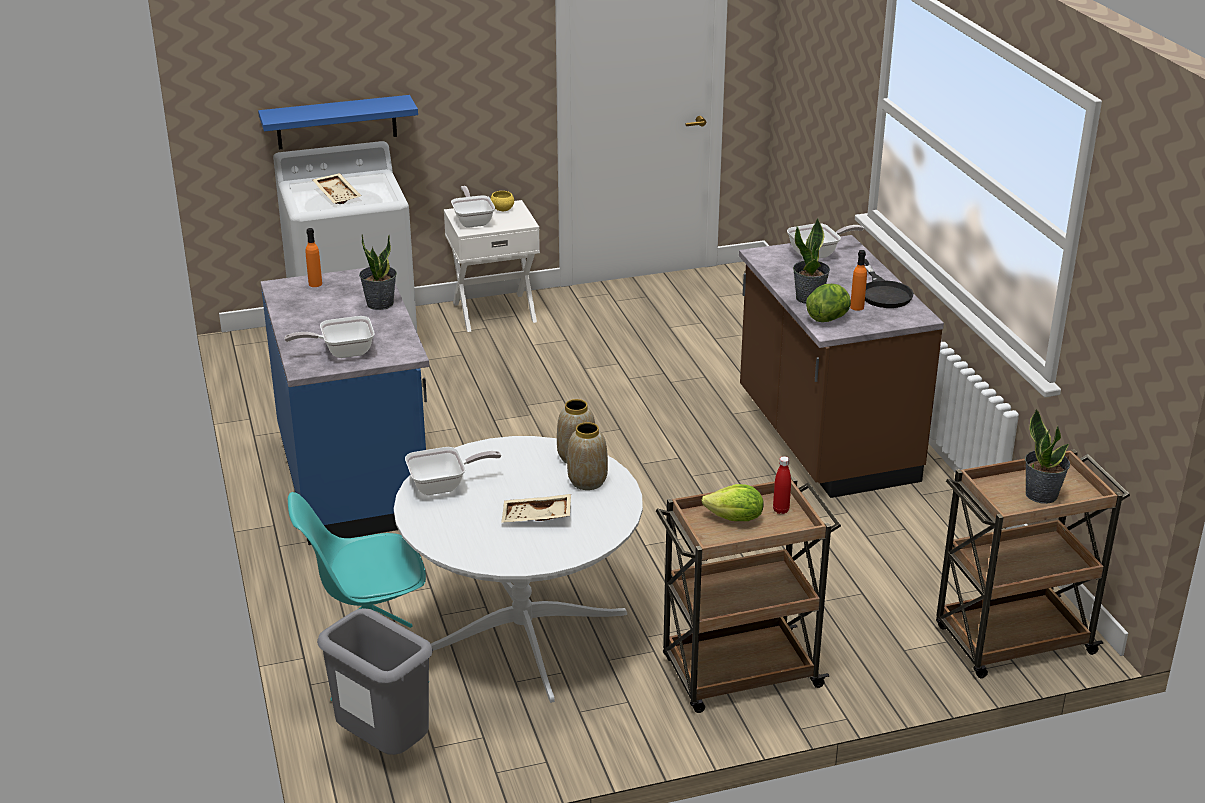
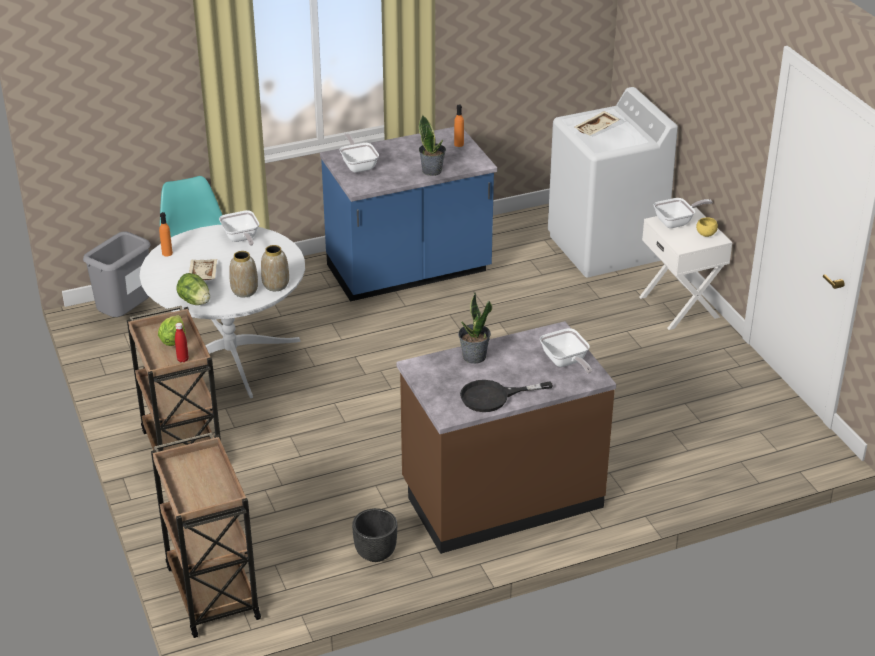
camera: 85 degrees right, 5 degrees up
(336, 122) = (664, 91): blue shelf -> none
(828, 318) = (437, 366): lettuce -> lettuce (195, 301)
(857, 307) = (461, 381): orange bottle -> orange bottle (167, 253)
(927, 522) = (376, 553): none -> black planter
(1041, 494) = (195, 484): potted plant -> none

